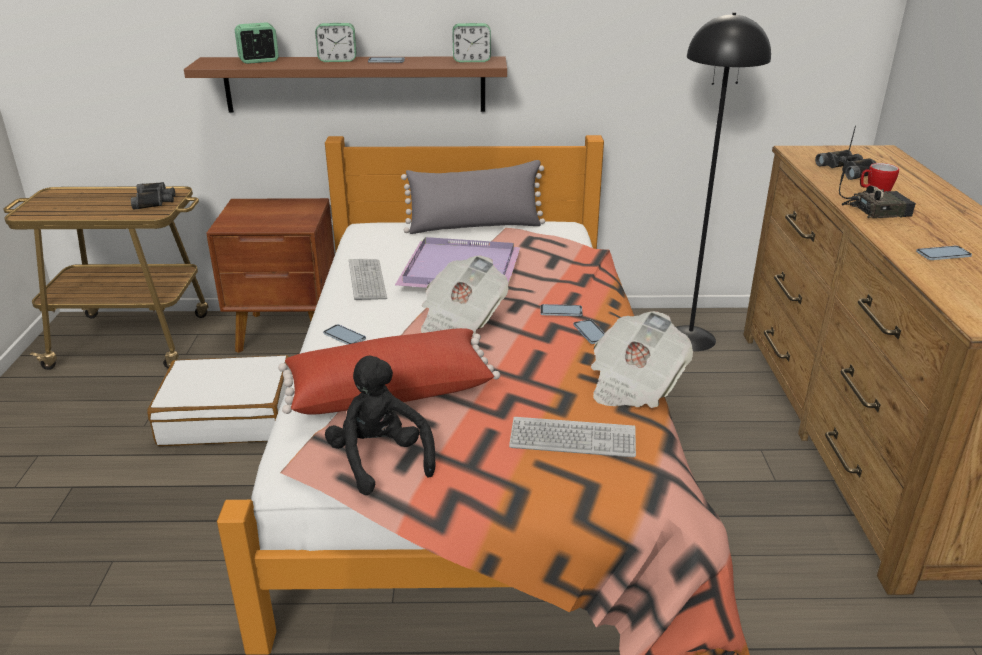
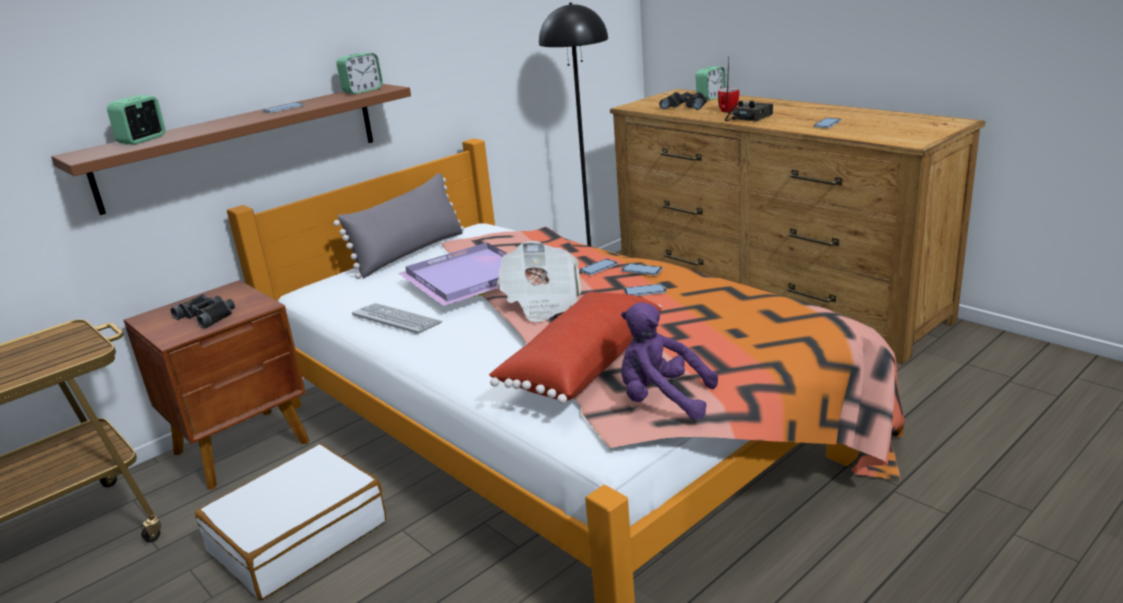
camera: 40 degrees left, 5 degrees down
(154, 200) = (57, 344): black binoculars -> black binoculars (207, 316)
(337, 60) = (230, 119): alarm clock -> alarm clock (710, 97)
(344, 336) = (462, 357): phone -> phone (645, 291)
(380, 459) = (661, 400): black plush toy -> purple plush toy
(572, 439) = (750, 324): keyboard -> none
(634, 384) = (723, 283): newspaper -> none

